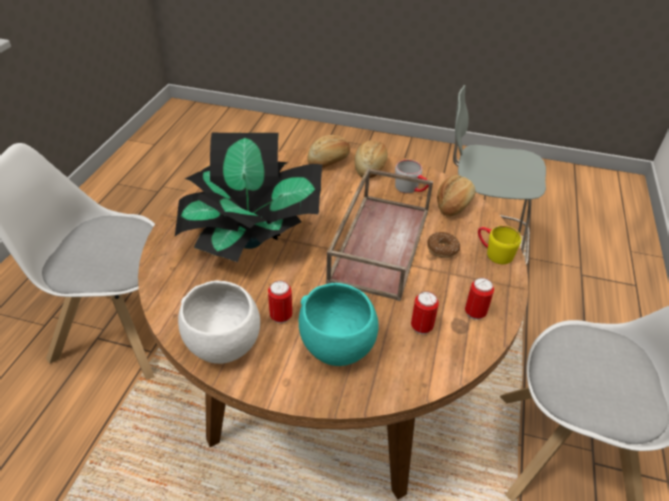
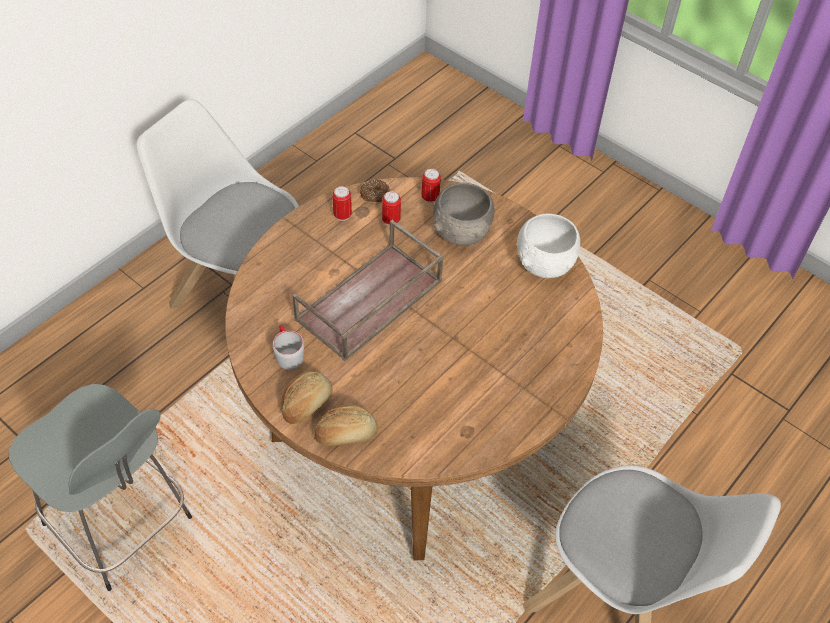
camera: 155 degrees left, 10 degrees up
(251, 240) = (486, 349): potted plant -> none
(281, 316) = (492, 266): can -> can (430, 197)
(335, 344) = (462, 231): turquoise bowl -> grey bowl
(442, 249) = (318, 275): donut -> donut (375, 195)
(453, 204) = (263, 317): bread -> none
(493, 253) = (277, 255): yellow mug -> none

